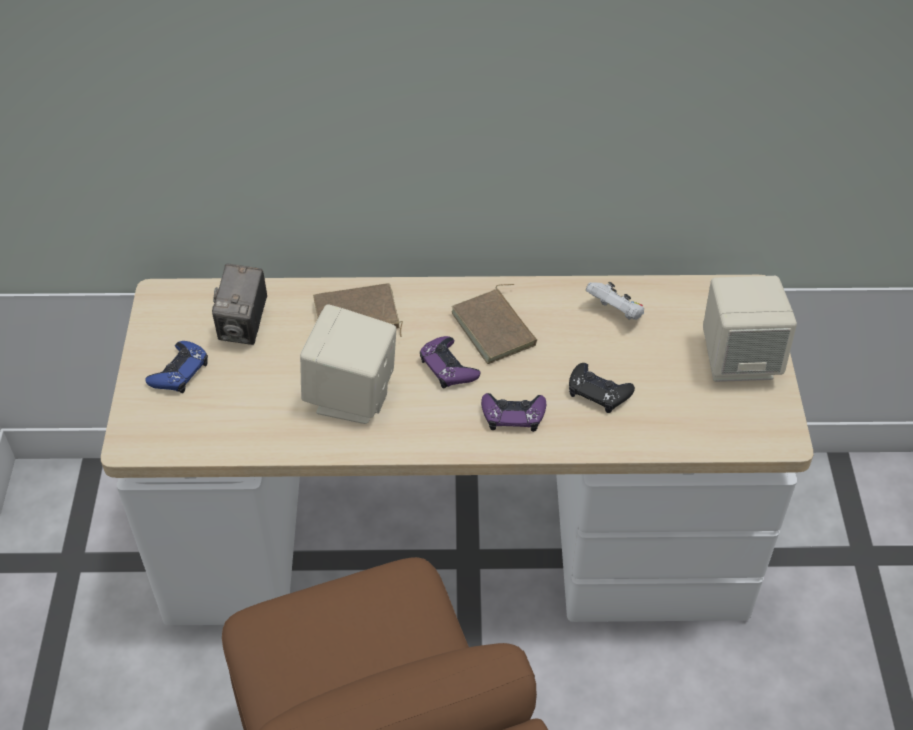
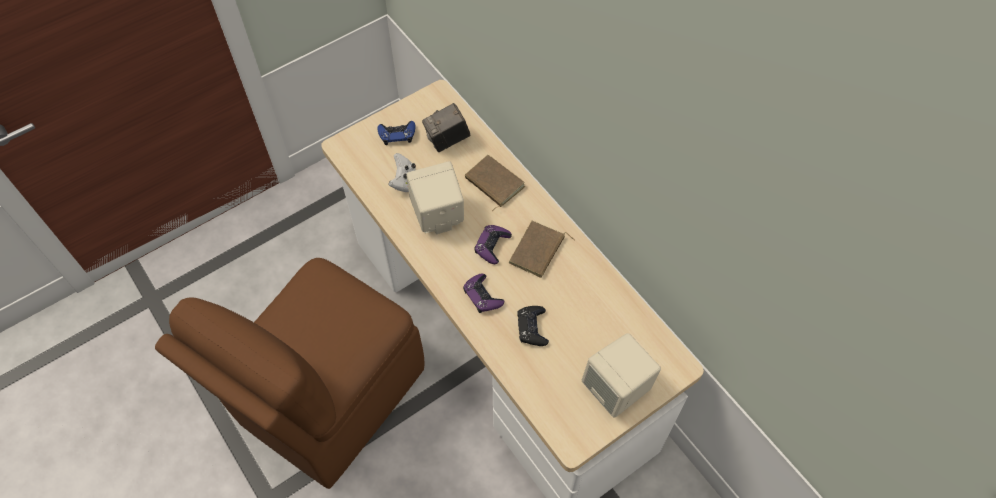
camera: 55 degrees right, 10 degrees up
(616, 313) = (600, 303): white game controller -> white game controller (403, 180)

